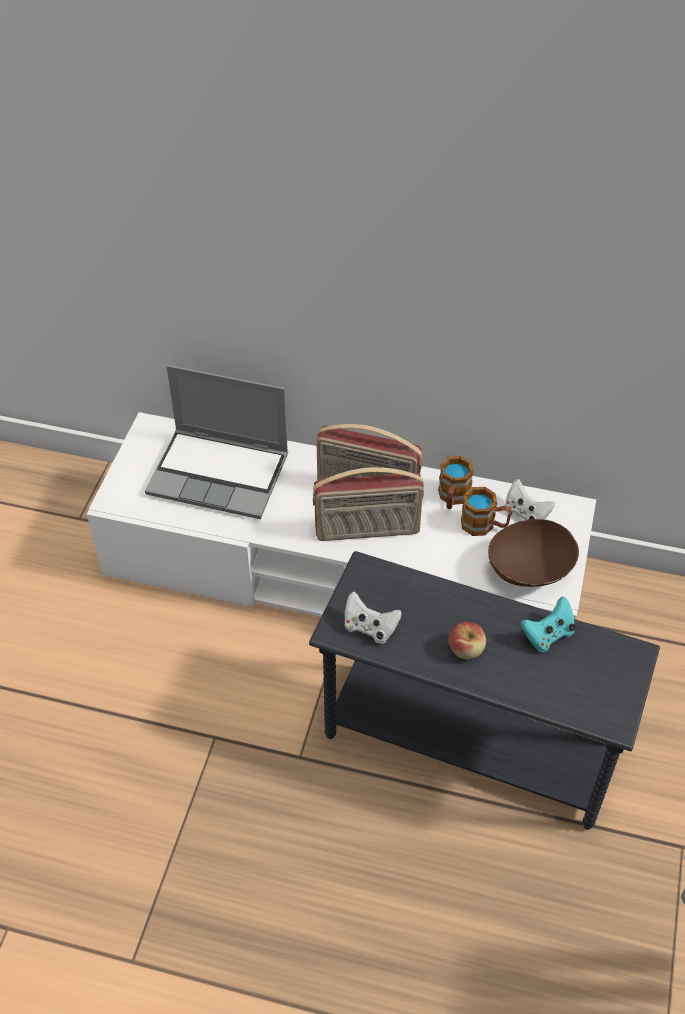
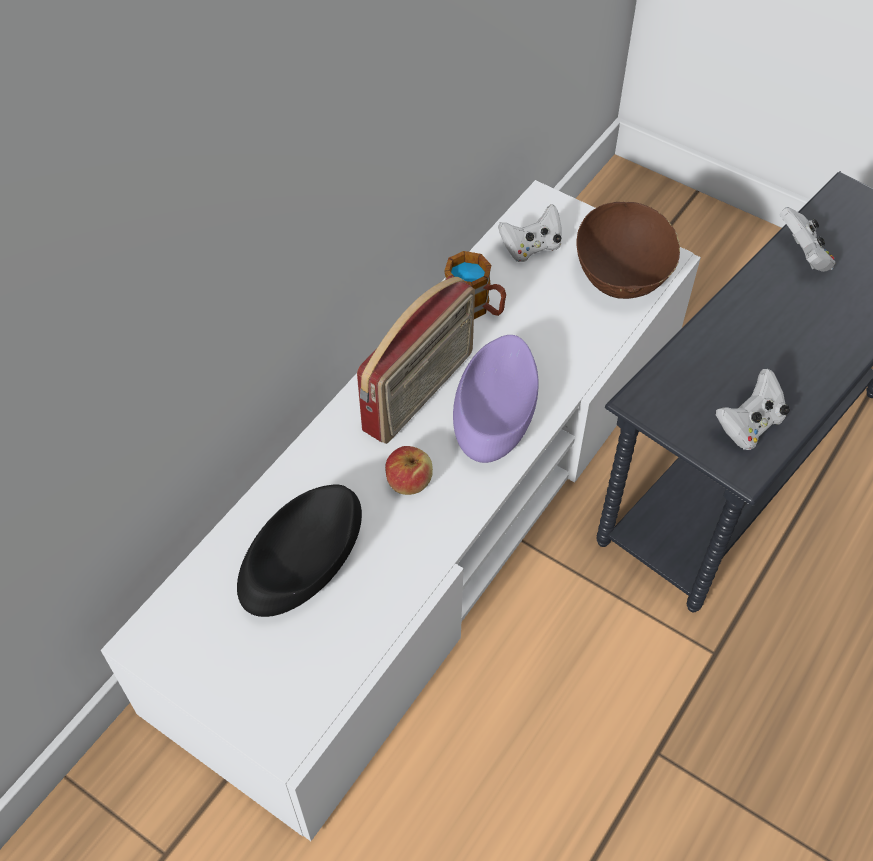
camera: 70 degrees left, 5 degrees up
(221, 474) = (303, 563): laptop -> black bowl
(367, 531) = (494, 414): radio -> purple bowl
(466, 649) = (808, 337): apple -> apple (409, 481)
(484, 525) = (534, 292): mug -> none
(548, 635) = (803, 256): turquoise game controller -> white game controller

